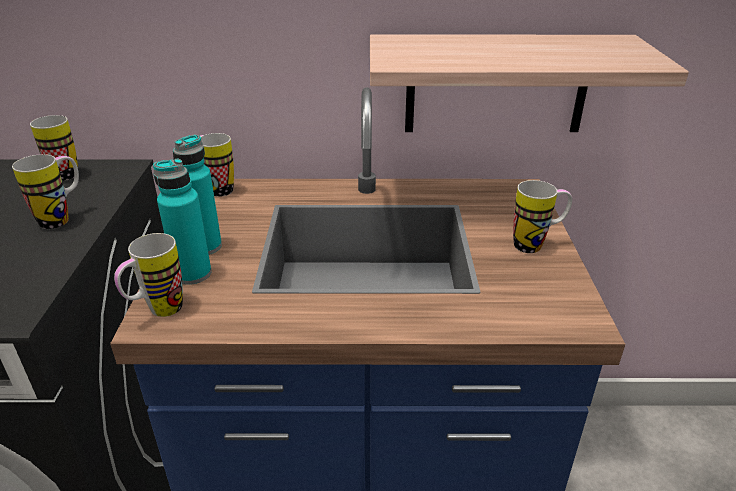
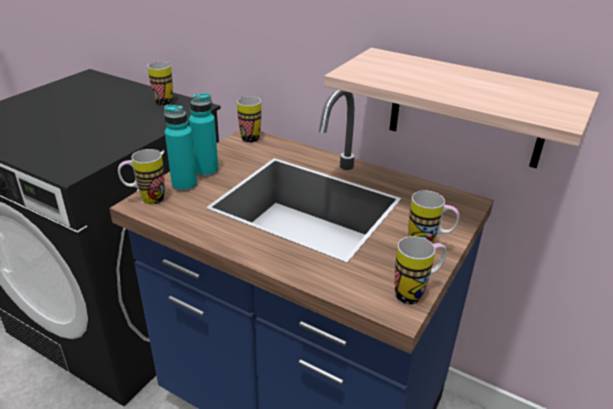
camera: 30 degrees right, 0 degrees up
(63, 218) = (139, 128): mug -> mug (416, 293)

